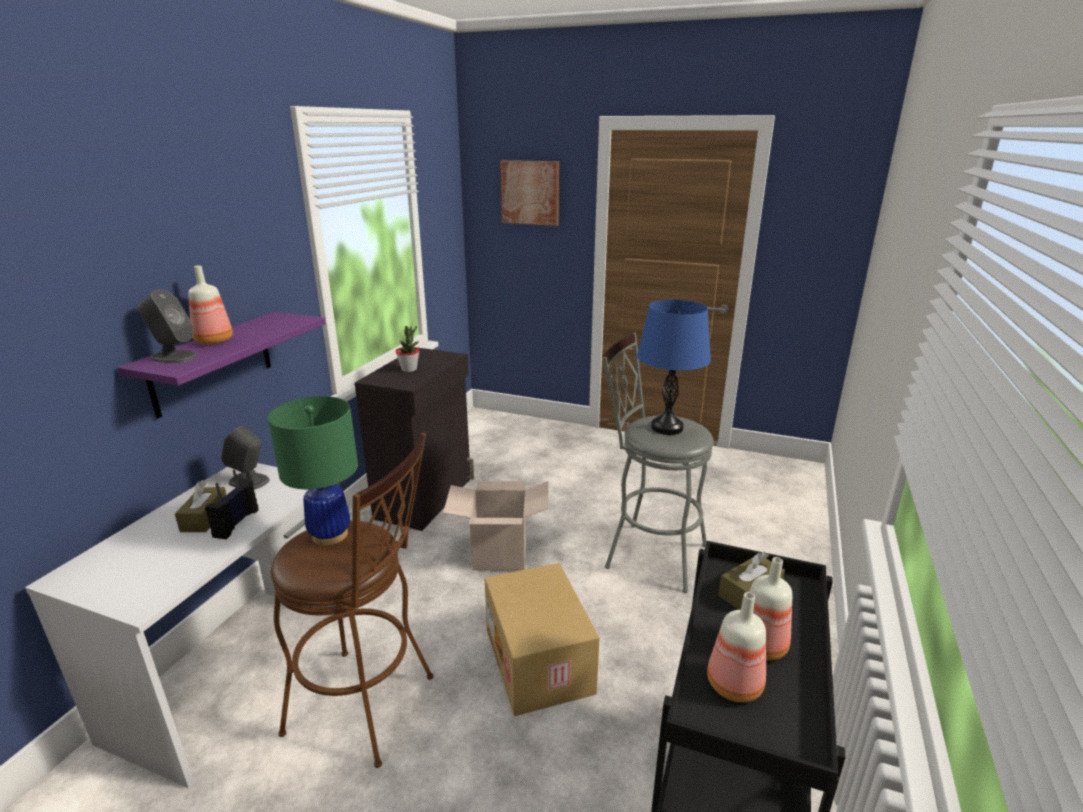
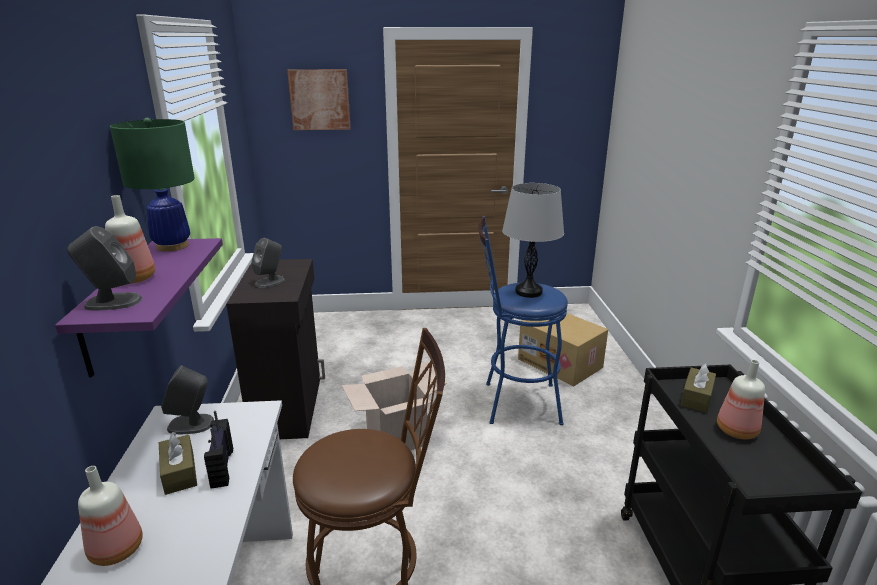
camera: 25 degrees left, 0 degrees up
(330, 535) = (338, 449): green table lamp -> green table lamp (172, 246)
(409, 369) = (270, 282): potted plant -> grey speaker
(540, 661) = (493, 514): cardboard box -> cardboard box (561, 363)
(648, 553) = (514, 402): grey stool -> blue stool
(667, 427) = (528, 292): blue table lamp -> grey table lamp
(734, 683) = (745, 461): bottle -> bottle (117, 548)

